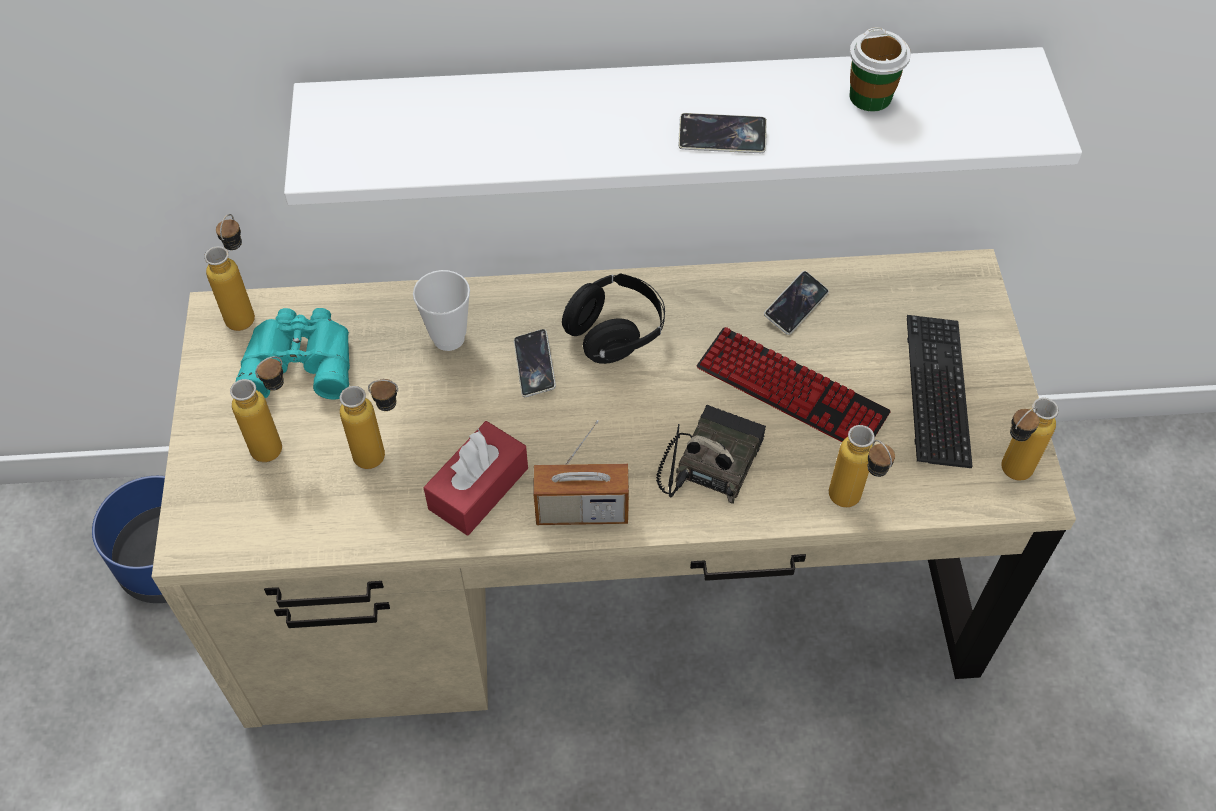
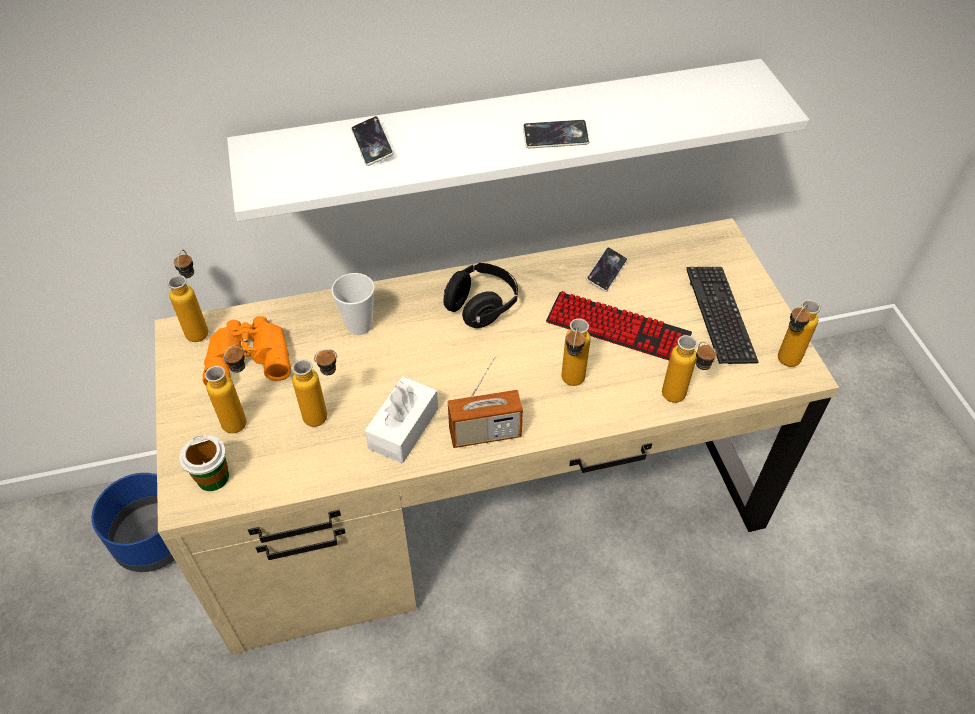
camera: 10 degrees left, 5 degrees down
(300, 359) = (249, 355): turquoise binoculars -> orange binoculars
(478, 488) = (403, 428): red tissue box -> white tissue box
(534, 366) = (427, 337): phone -> phone (372, 144)
(709, 462) = (571, 385): radio -> bottle
(870, 97) = (653, 101): cup -> cup (213, 478)

